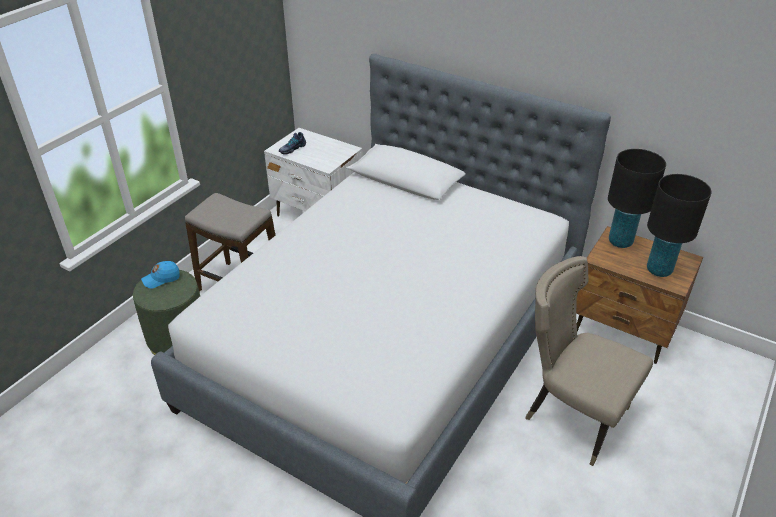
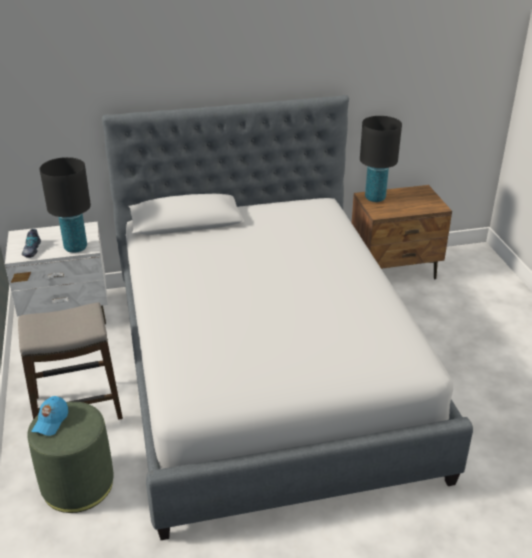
camera: 45 degrees left, 5 degrees down
(572, 414) = (433, 337): beige chair -> none
(659, 270) = (418, 203): black table lamp -> black table lamp (75, 247)

